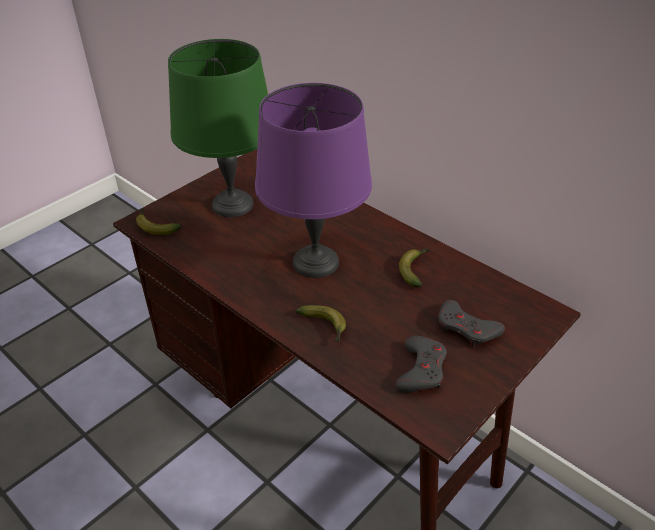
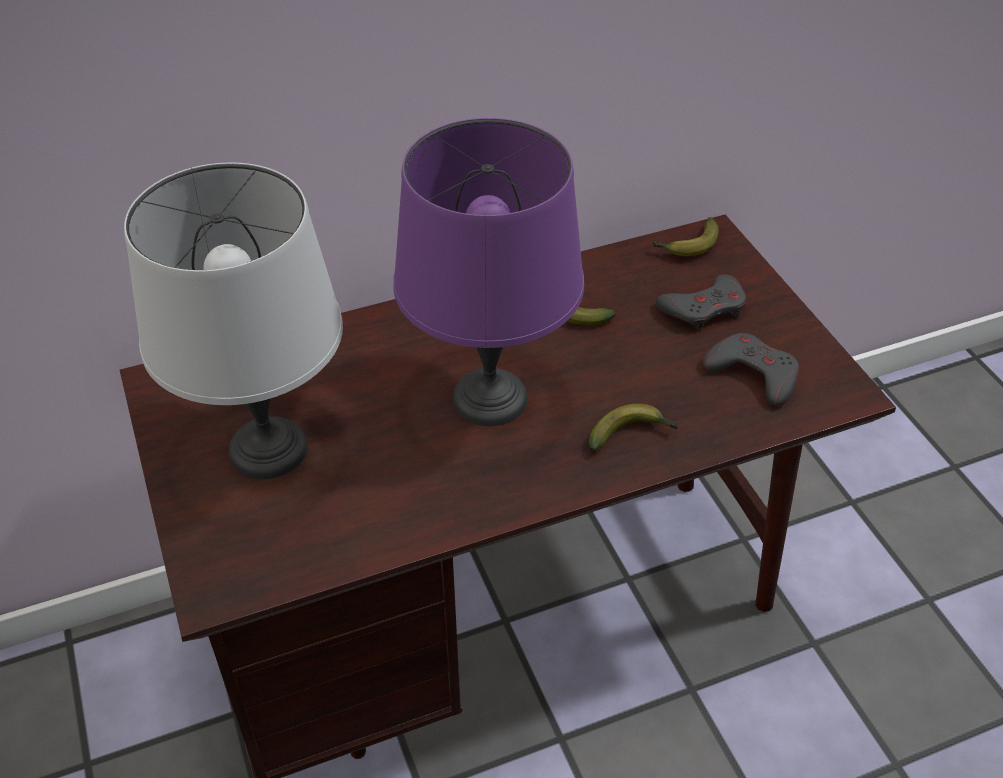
camera: 65 degrees left, 5 degrees up
(155, 226) = (246, 571): banana -> banana (687, 246)
(233, 204) = (269, 447): green table lamp -> grey table lamp

